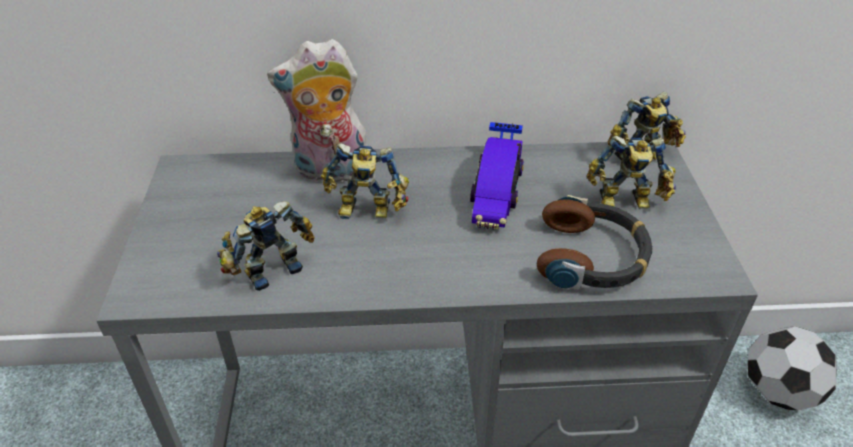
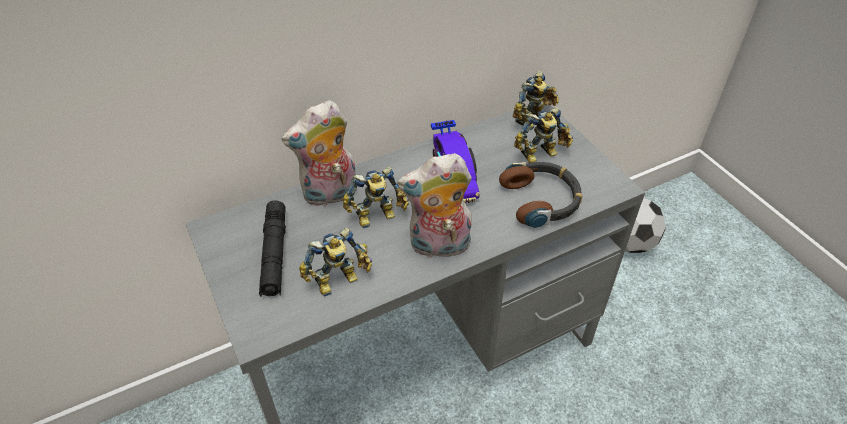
camera: 25 degrees left, 5 degrees up
(223, 215) = (274, 254): none -> black flashlight
(270, 269) = (339, 282): toy robot -> toy robot turned 150 degrees counterclockwise
(416, 269) = (439, 247): none -> plush toy

